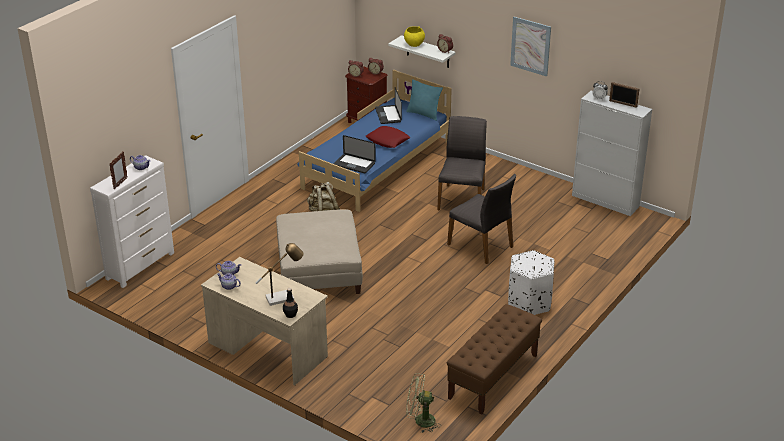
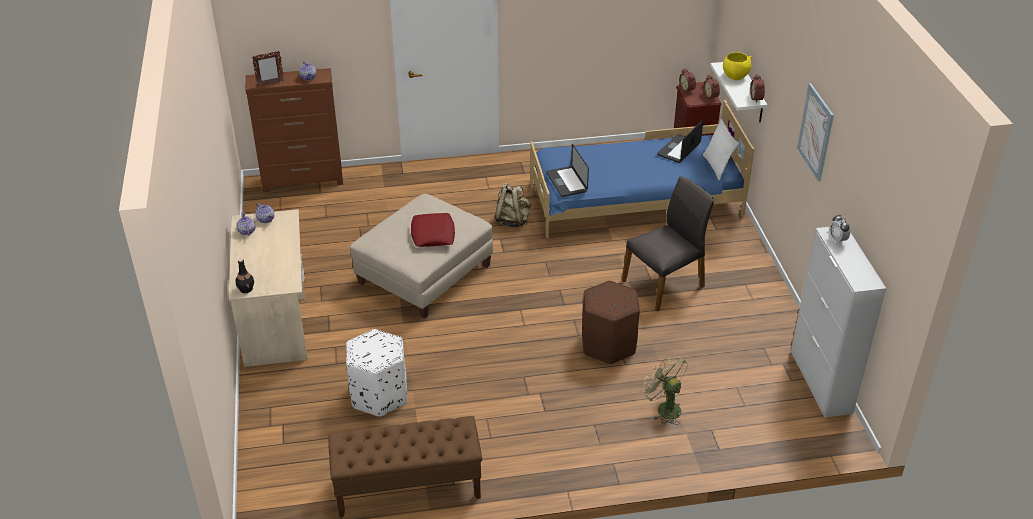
camera: 45 degrees right, 5 degrees up
(141, 265) = (303, 181): white dresser -> brown dresser
(283, 297) = (267, 269): table lamp -> none
(388, 140) = (636, 175): red pillow -> red pillow (433, 234)
(420, 421) = (281, 480): green fan -> green fan (664, 408)
(423, 114) = (717, 167): turquoise pillow -> white pillow
(481, 245) = (608, 344): grey chair -> brown ottoman
(529, 302) = (560, 437): white ottoman -> white ottoman (379, 395)
(623, 104) = (857, 262): picture frame -> none

